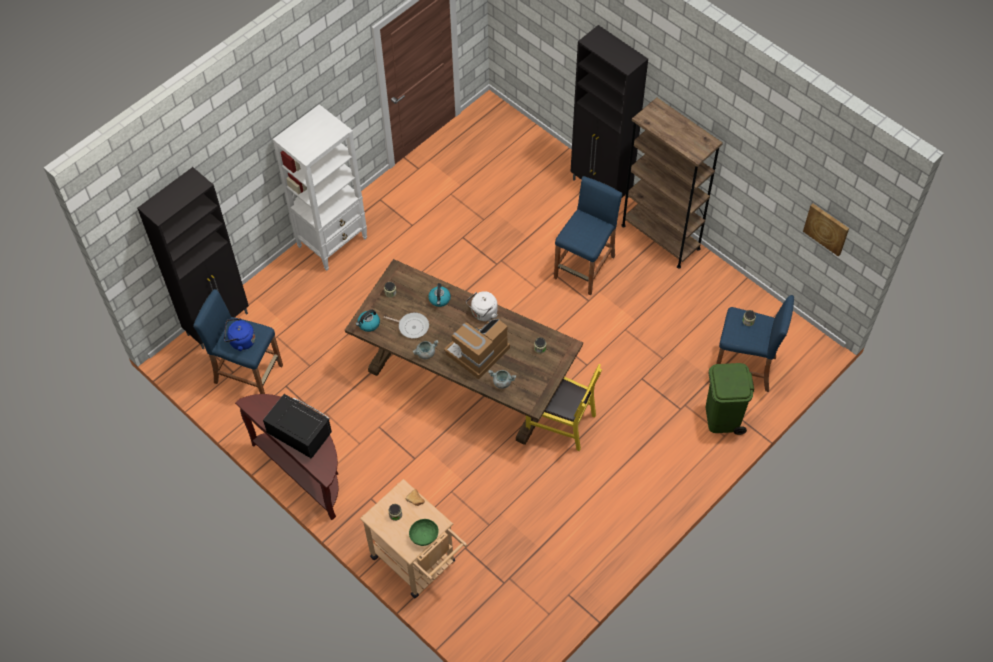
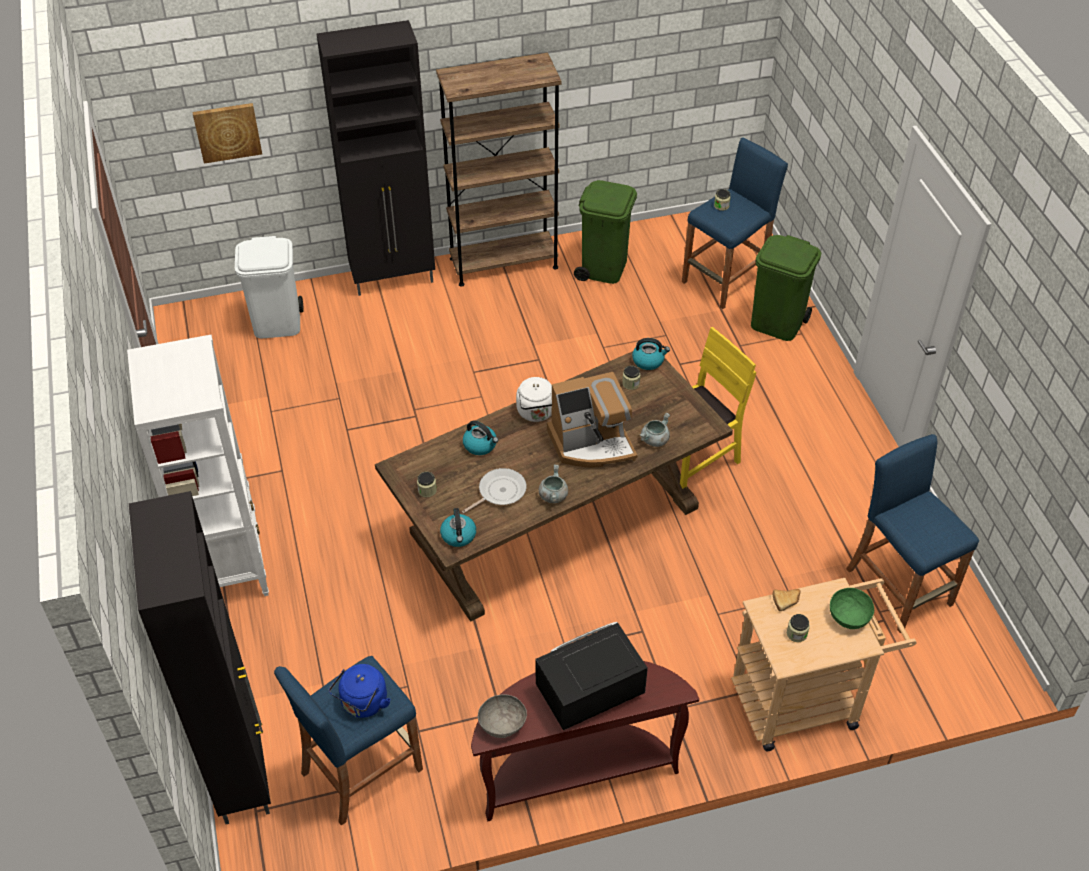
camera: 60 degrees left, 10 degrees down
(259, 405) = (502, 723): none -> grey bowl
(477, 352) = (592, 444): coffee machine -> coffee machine turned 90 degrees counterclockwise
(519, 155) = (278, 324): none -> white trash can
(566, 348) = (648, 361): none -> kettle
(585, 267) = (490, 341): blue stool -> blue stool (899, 587)
(700, 293) = (604, 267): none -> green trash can
(826, 228) = (707, 53): picture -> picture (227, 132)

